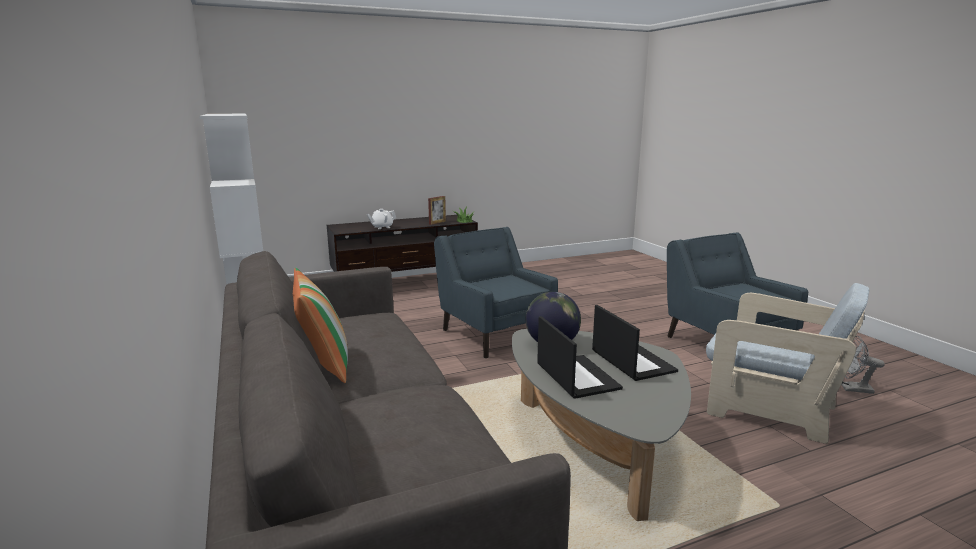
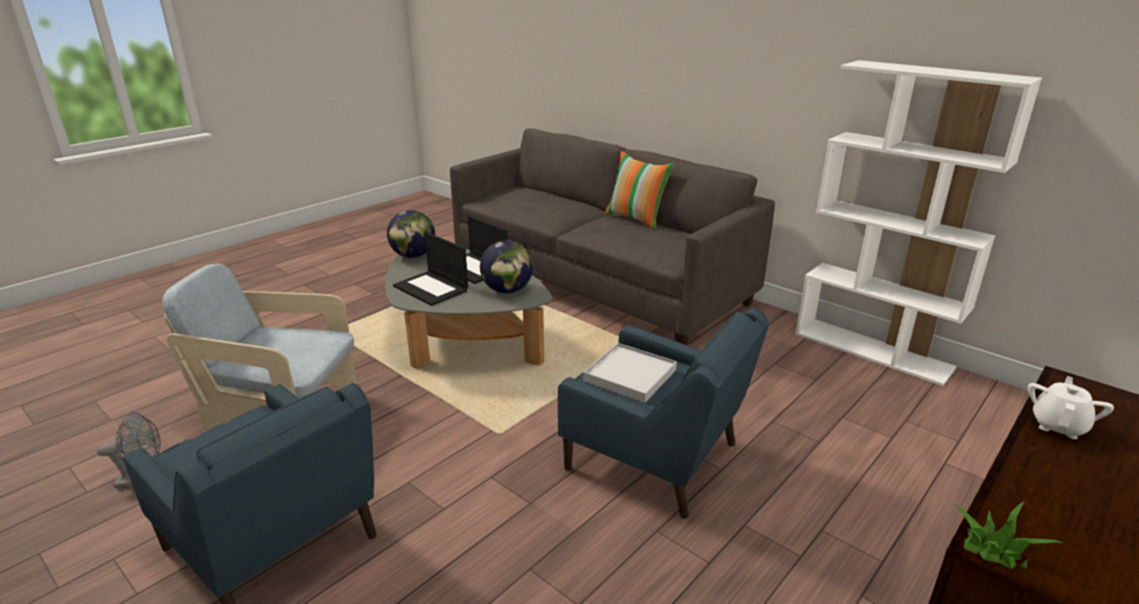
camera: 155 degrees right, 10 degrees up
(437, 222) = (1024, 502): picture frame -> none
(507, 287) = (630, 375): none -> white tray
(657, 414) = (413, 256): none -> globe

